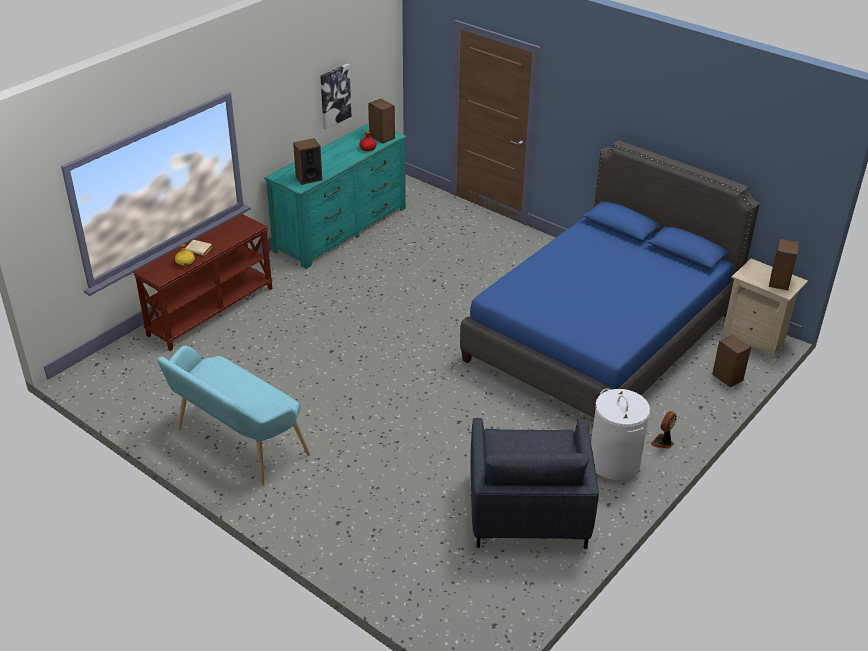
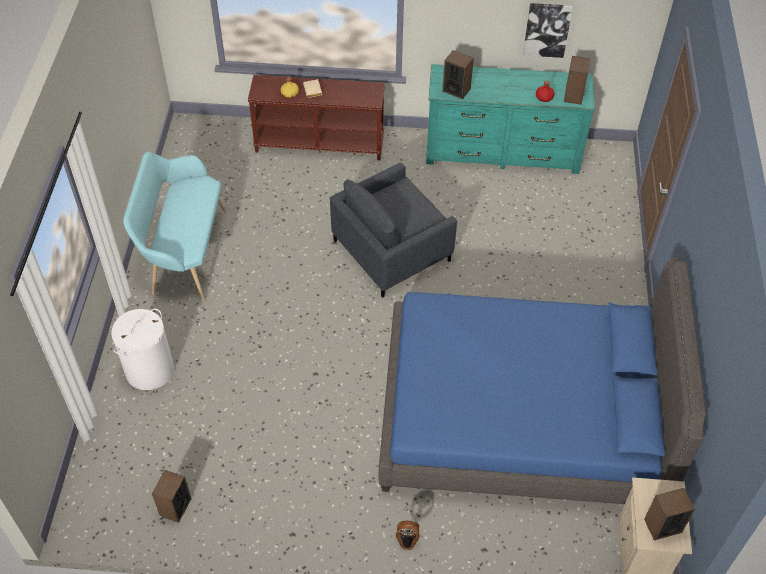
camera: 55 degrees right, 15 degrees up
(527, 509) = (245, 477): grey armchair -> grey armchair (391, 250)
(614, 462) = (350, 513): white laundry basket -> white laundry basket (149, 370)
(727, 377) = (551, 554): speaker -> speaker (175, 507)

